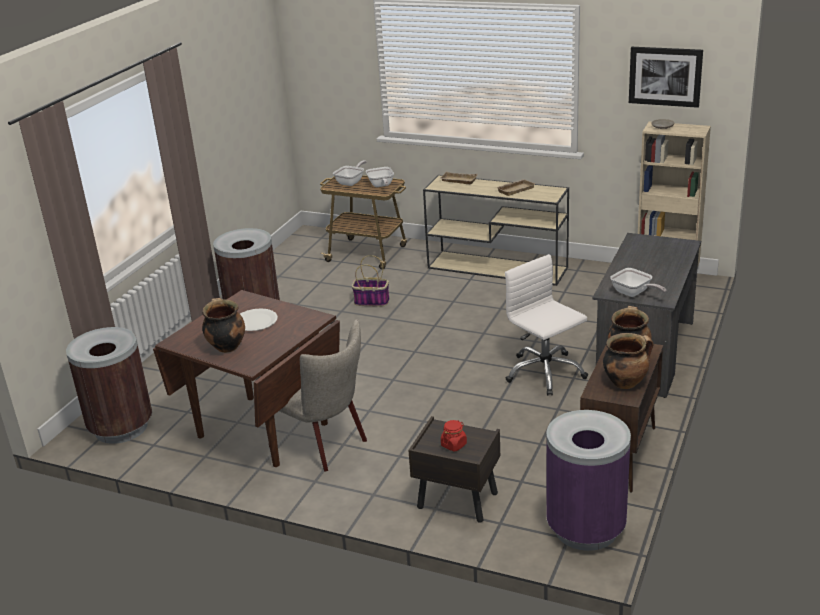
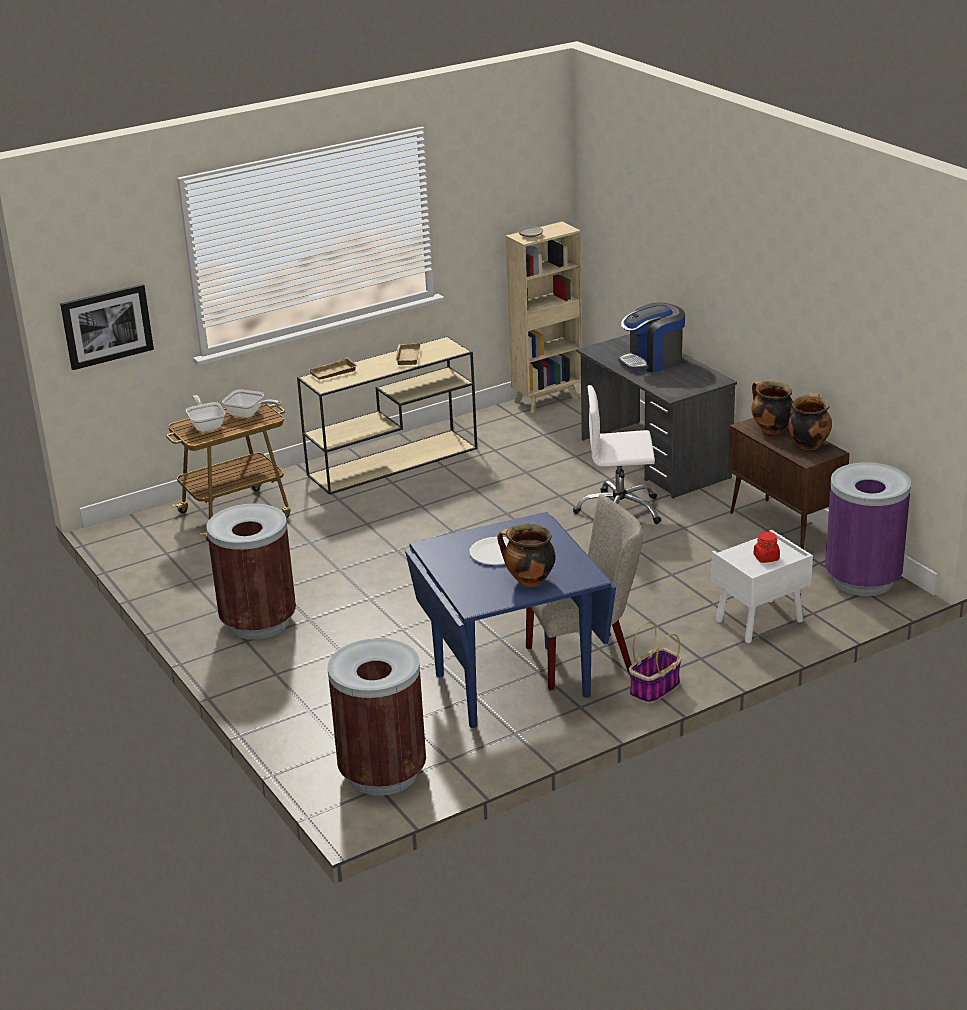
camera: 55 degrees left, 0 degrees up
(262, 430) = (512, 685): brown dining table -> blue dining table
(371, 301) = (347, 547): basket -> basket (654, 689)
(456, 500) = (758, 621): brown nightstand -> white nightstand
(634, 293) = (690, 386): frying pan -> none
(654, 264) = (652, 361): none -> coffee machine
(665, 76) = (513, 182): picture -> picture (107, 326)

